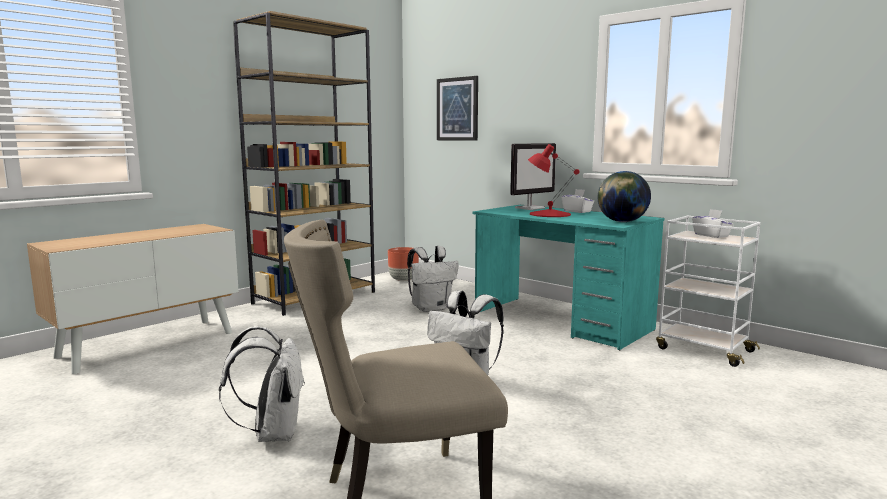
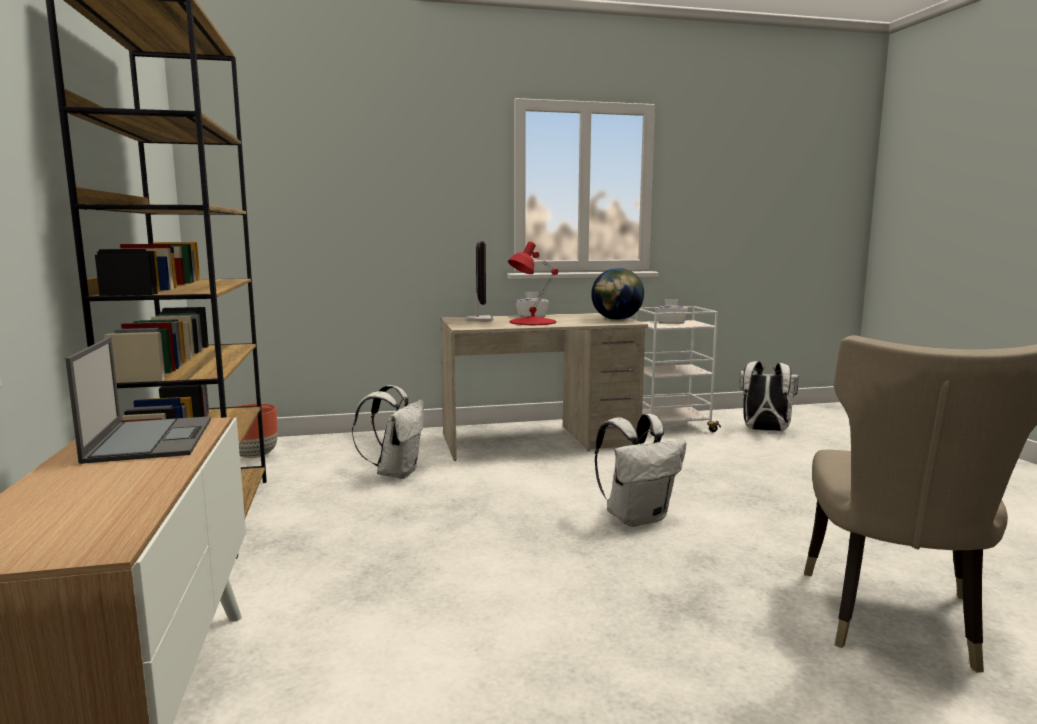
camera: 55 degrees left, 0 degrees up
(186, 230) = (150, 439): none -> laptop
(273, 433) = (689, 657): white backpack -> white backpack (764, 430)
(457, 109) = (301, 193): picture -> none
(561, 321) = (539, 441): turquoise desk -> beige desk

